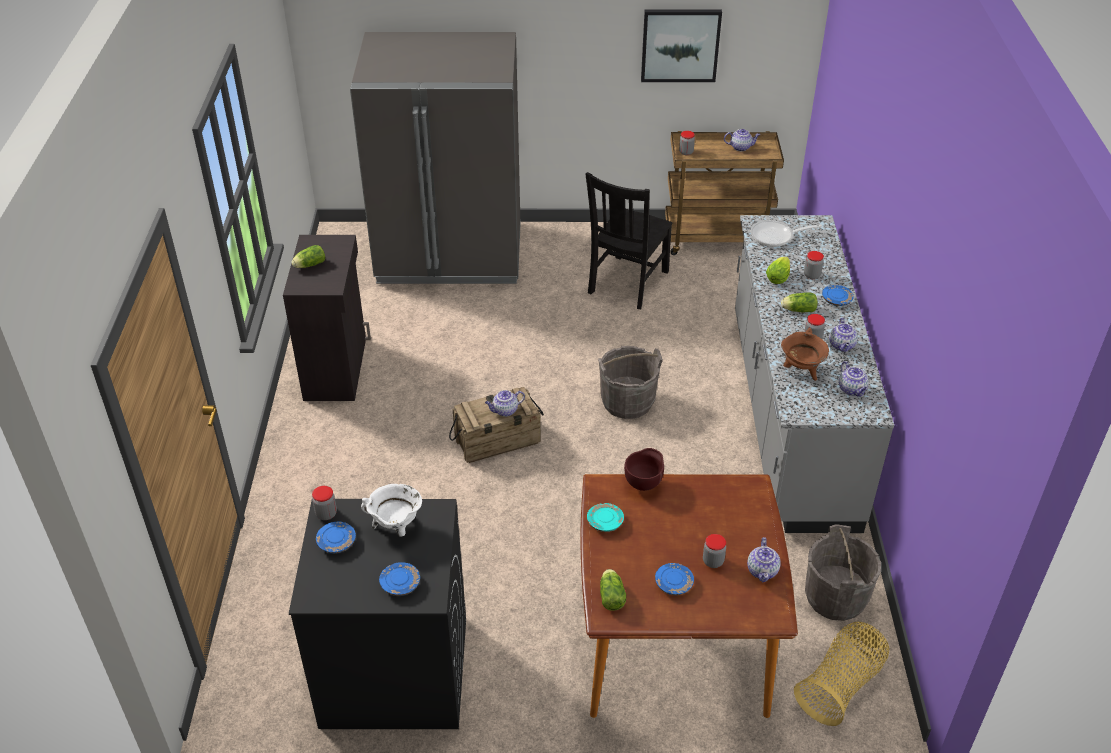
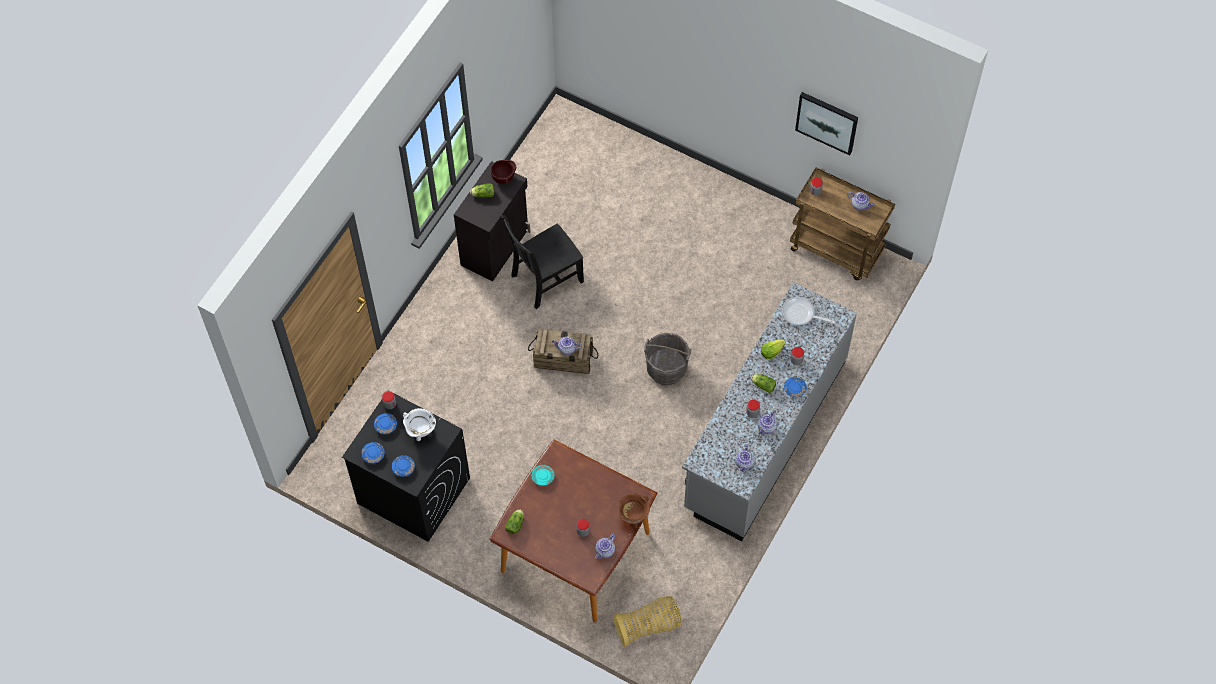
camera: 30 degrees right, 20 degrees up
(450, 255) = (630, 174): grey fridge -> none
(626, 283) = (738, 263): black chair -> black chair (545, 279)
(644, 483) = (582, 462): brown bowl -> brown bowl (504, 178)
(674, 584) = (552, 534): blue plate -> blue plate (373, 455)
(801, 371) = (725, 434): brown cooking pot -> brown cooking pot (633, 516)
(835, 597) = (689, 573): grey bucket -> none

